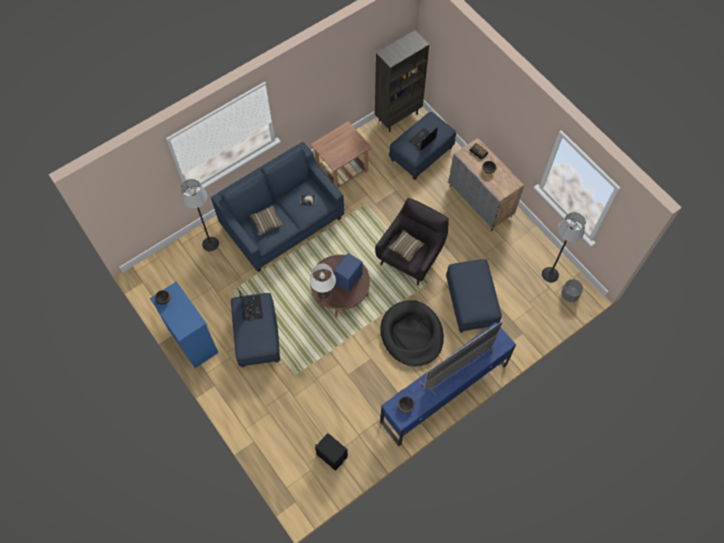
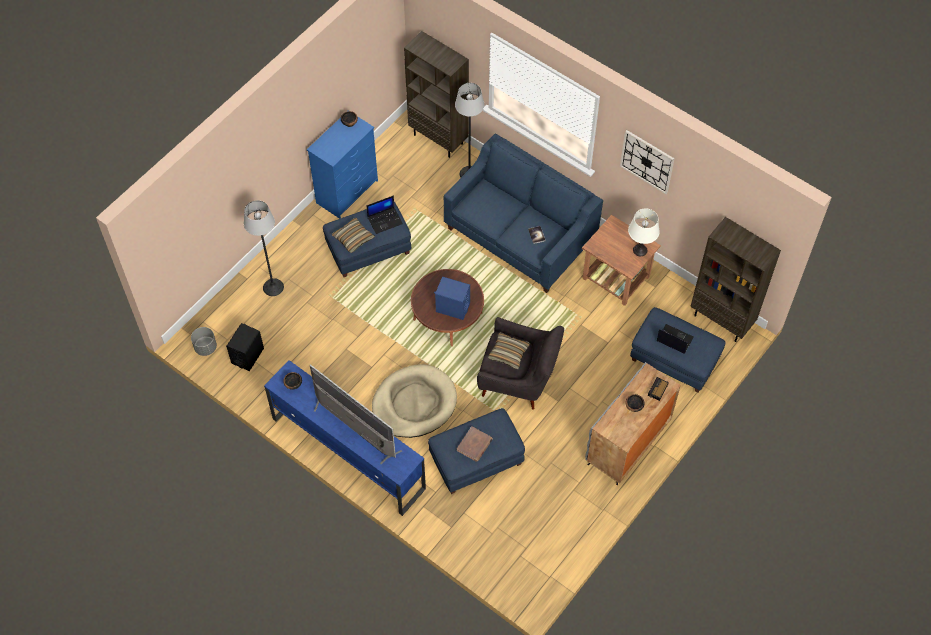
camera: 75 degrees right, 5 degrees down
(167, 257) = (439, 139): none -> brown bookcase
(266, 222) = (493, 203): pillow -> pillow (353, 238)
(312, 84) = (647, 161): none -> wall clock
(323, 292) = (427, 287): white table lamp -> white table lamp (640, 250)
(412, 334) = (414, 403): black dog bed -> beige dog bed
(477, 291) = (474, 445): none -> brown book
(550, 274) = (545, 546): floor lamp -> floor lamp (273, 287)
(570, 294) = (523, 576): grey planter -> grey planter (205, 347)

